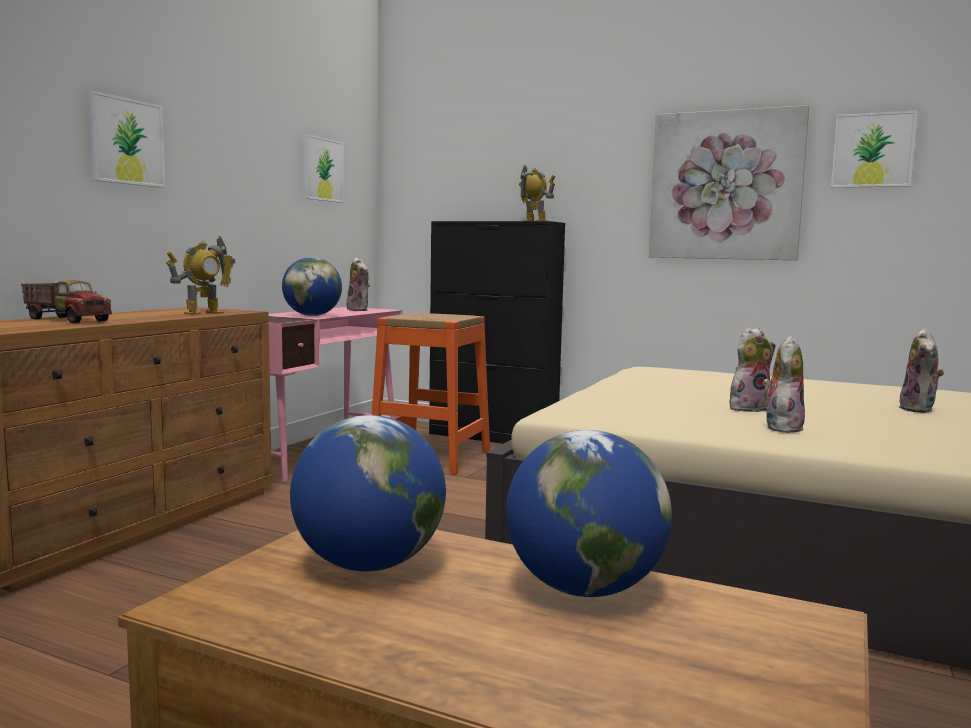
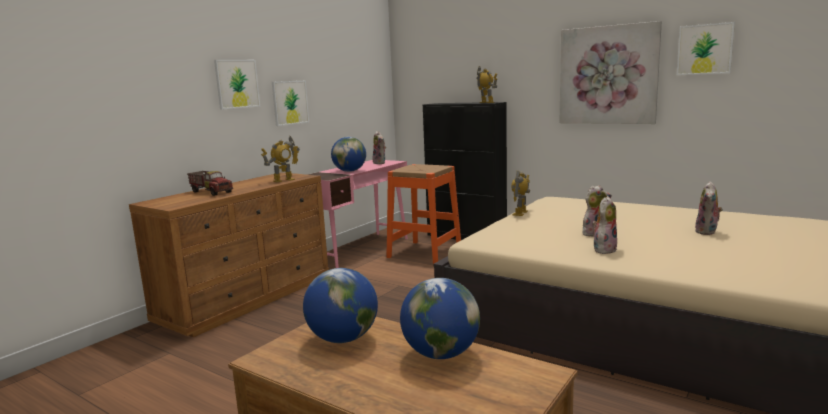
camera: 10 degrees right, 5 degrees up
(322, 169) = (354, 77): picture -> picture (290, 102)
(610, 383) = (520, 213): none -> toy robot

